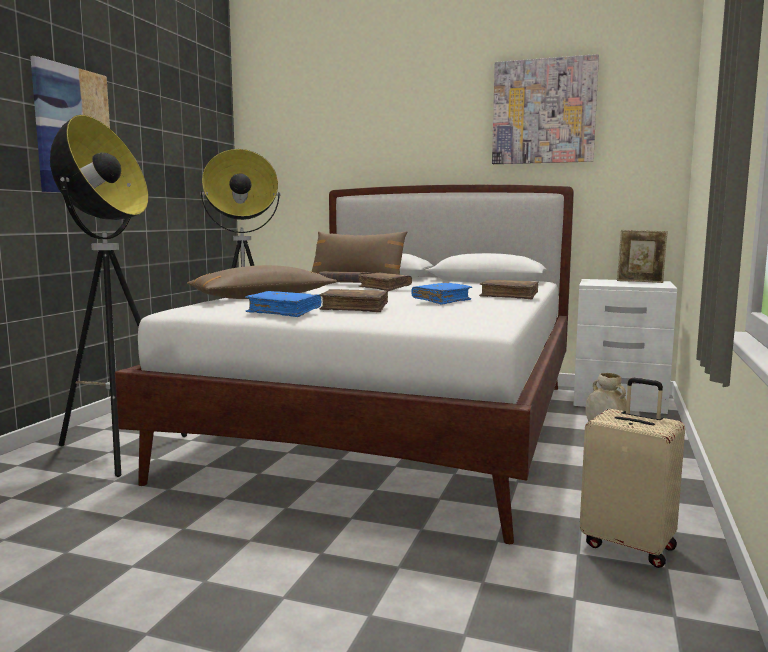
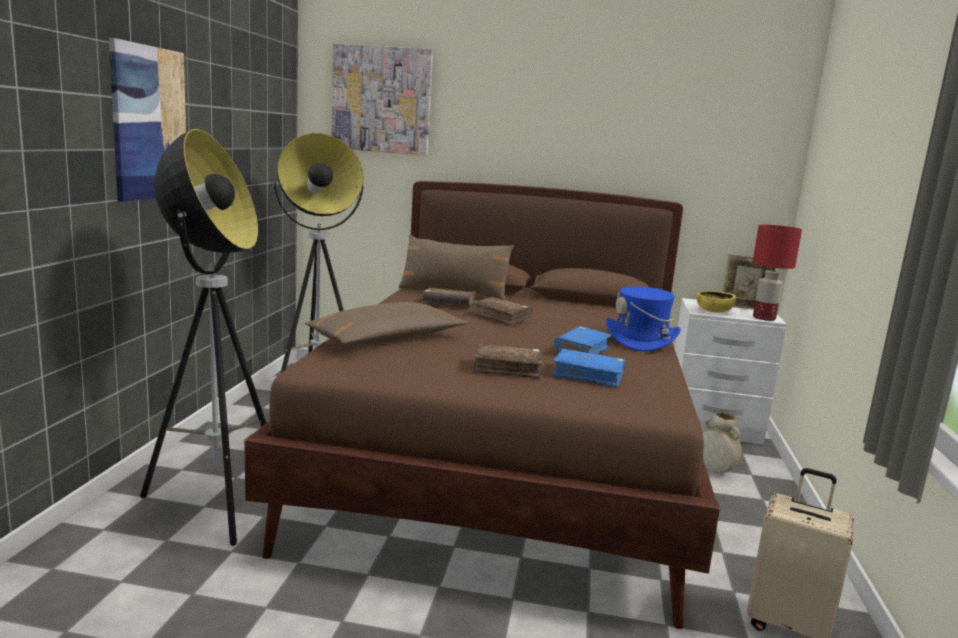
camera: 10 degrees left, 5 degrees up
(284, 312) = (439, 378): blue book -> blue book (588, 376)
(395, 426) = (505, 463): white bed -> brown bed
(509, 296) = (641, 340): brown book -> blue hat
(543, 111) = (657, 119): picture -> picture (381, 100)
(606, 283) = (714, 311): none -> yellow bowl
(655, 285) = (763, 318): none -> red table lamp

